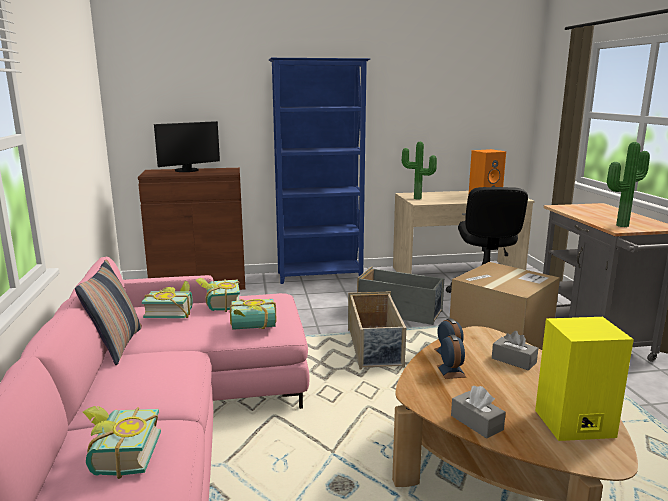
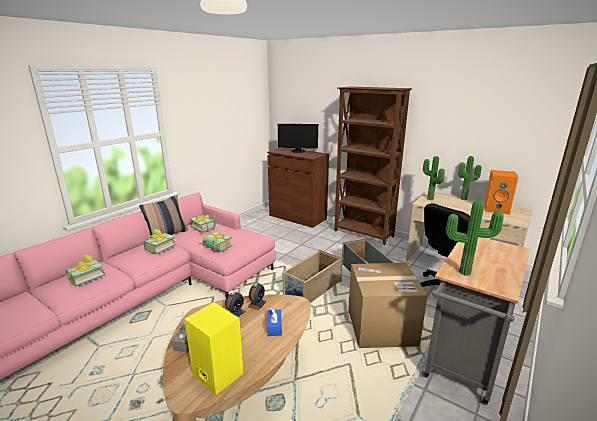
camera: 45 degrees right, 5 degrees up
(219, 305) = (227, 231): book -> book (158, 248)
(320, 276) = (363, 234): blue bookcase -> brown bookcase
(443, 193) = (464, 199): none -> potted plant
(513, 360) = (274, 327): grey tissue box -> blue tissue box

